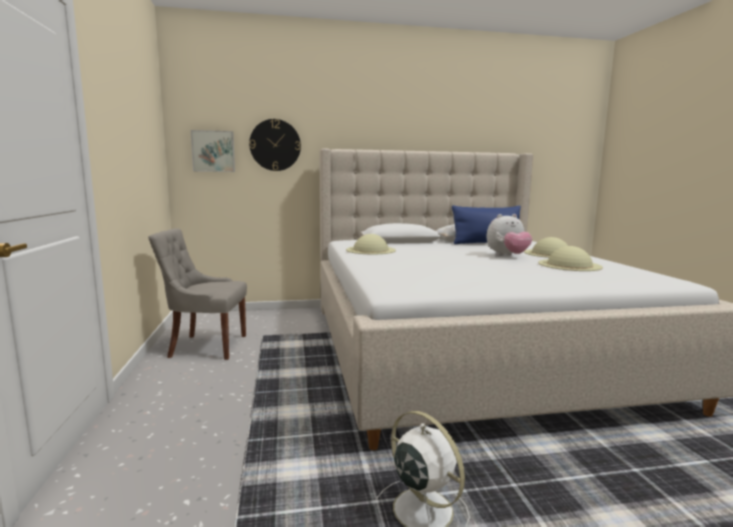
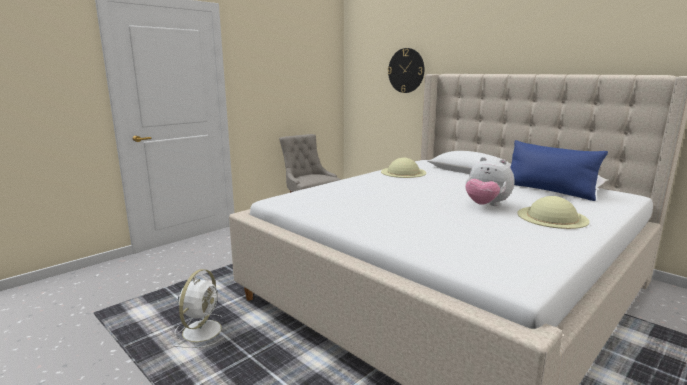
camera: 55 degrees right, 5 degrees up
(213, 151) = (367, 76): picture -> none
(569, 265) = (497, 229): beige hat -> none

